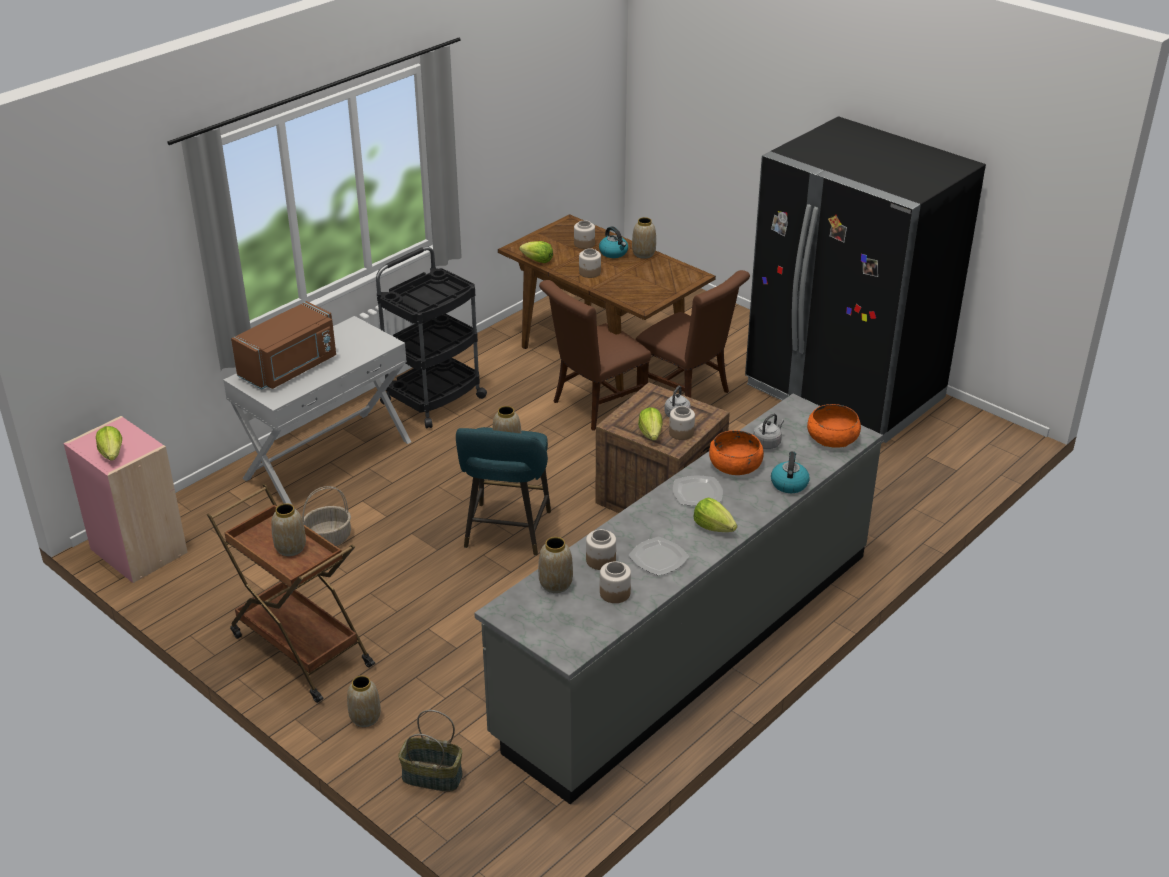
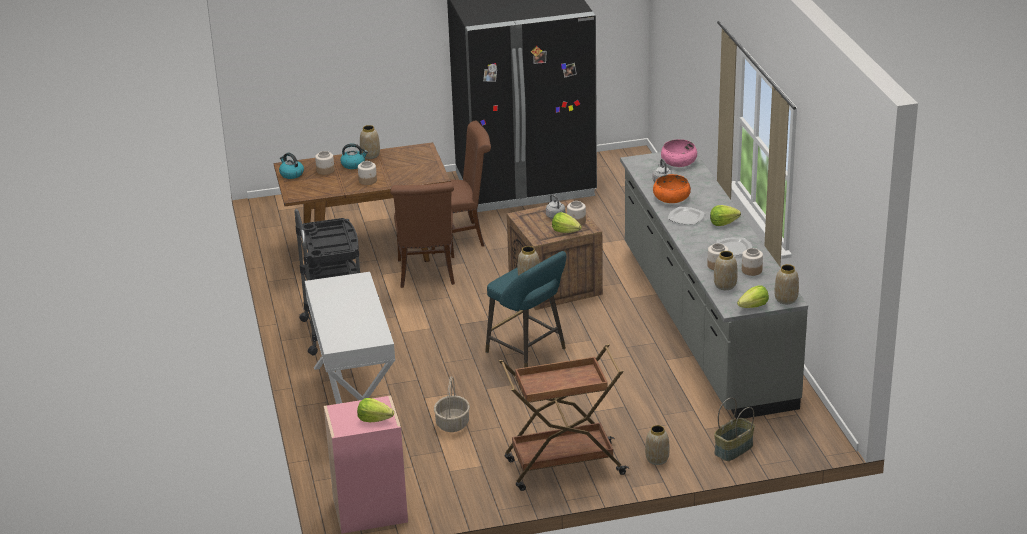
camera: 55 degrees left, 5 degrees down
(290, 368) = (345, 323): brown microwave -> none
(290, 548) = (563, 379): vase -> vase (785, 300)
(537, 260) = (323, 194): lettuce -> lettuce (753, 306)
(789, 483) = (707, 189): kettle -> kettle (291, 174)
(832, 437) = (678, 161): orange bowl -> pink bowl

